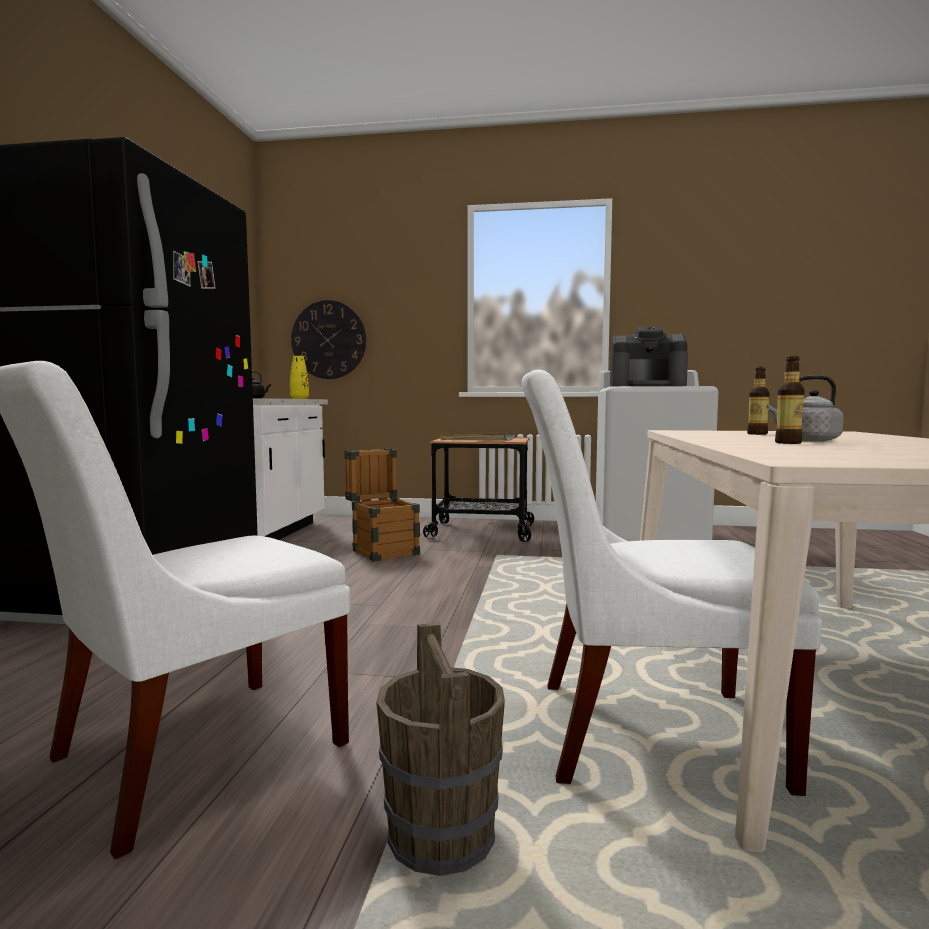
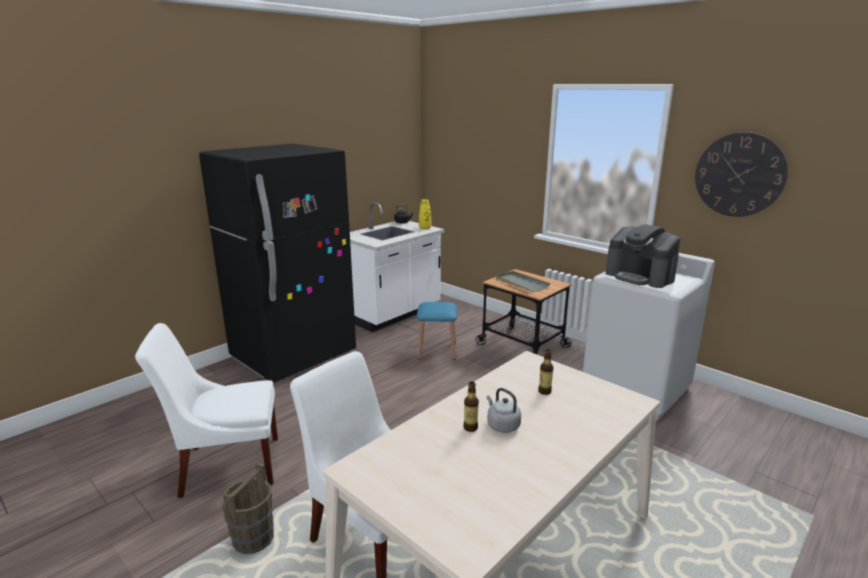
camera: 35 degrees right, 15 degrees up
(328, 340) = (458, 179): wall clock -> wall clock (739, 175)
(382, 551) = (437, 350): crate -> blue stool

